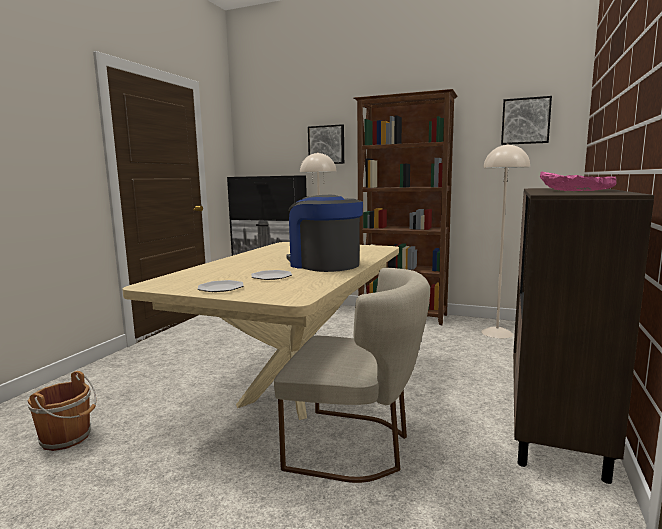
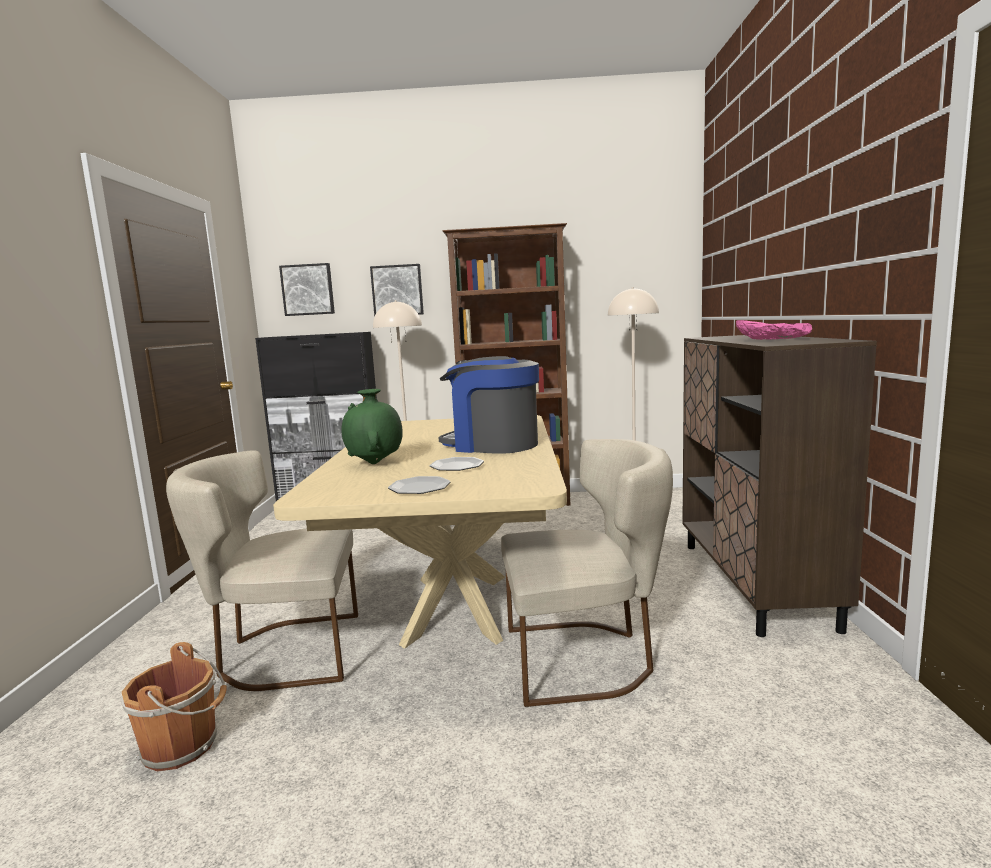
camera: 20 degrees left, 0 degrees up
(164, 393) = (283, 653): none -> beige chair
(226, 268) = (375, 463): none -> green vase
(525, 121) = (639, 261): picture -> picture (308, 290)

